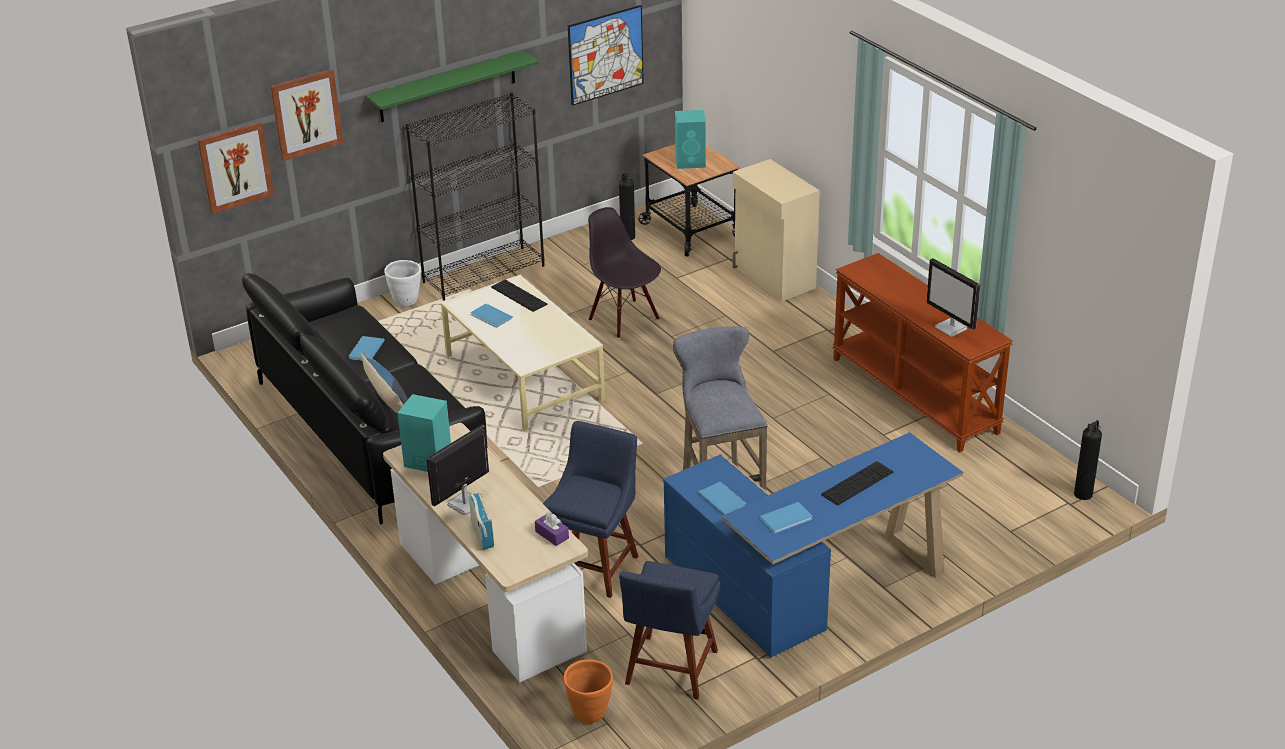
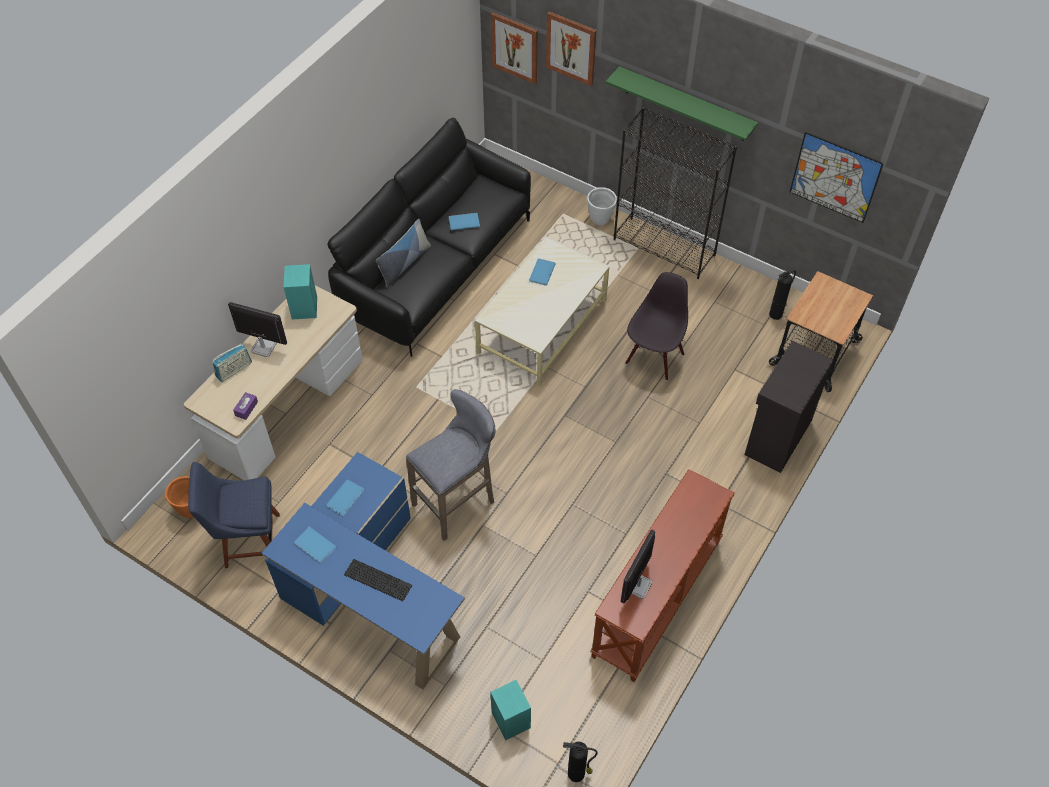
camera: 65 degrees right, 20 degrees up
(519, 296) = (578, 277): keyboard -> none
(594, 564) = (343, 454): blue chair -> none
(691, 162) = (827, 308): turquoise speaker -> turquoise speaker (511, 721)
(774, 278) = (776, 437): beige cabinet -> black cabinet

